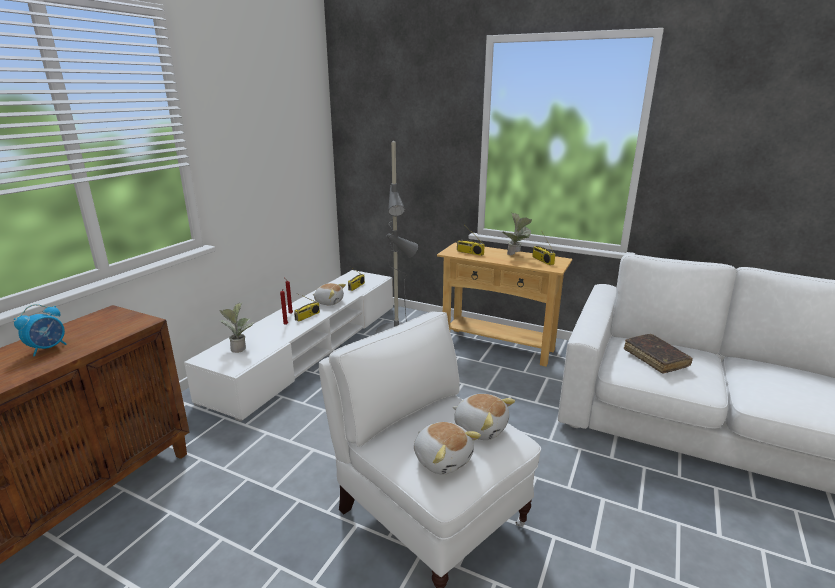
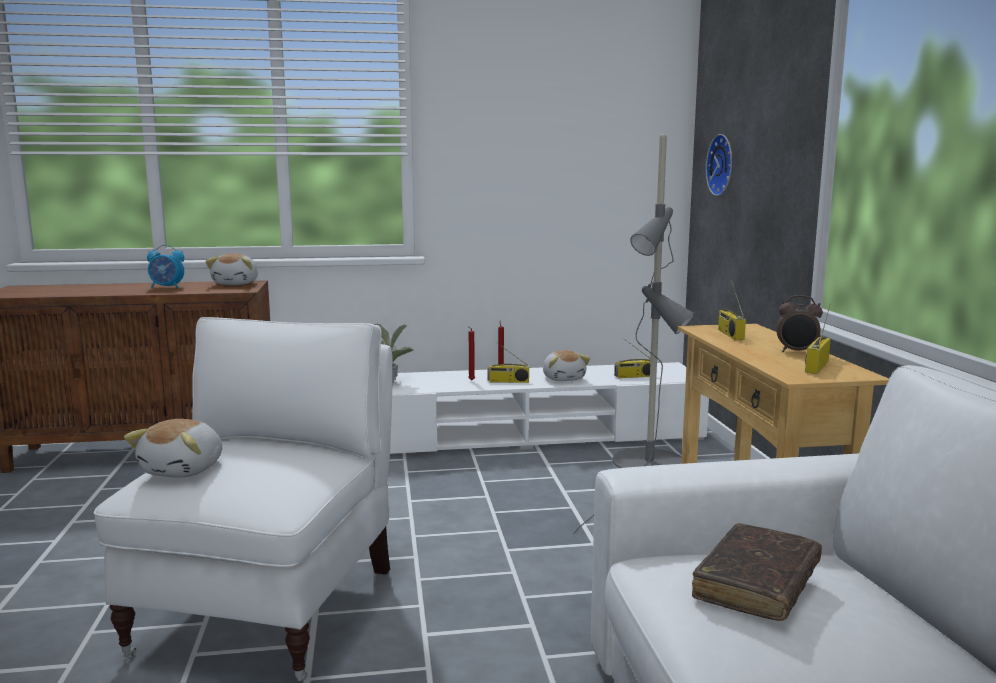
camera: 55 degrees right, 10 degrees down
(375, 150) = (723, 165): none -> wall clock
(480, 427) = (272, 473): plush toy -> plush toy (237, 284)
(516, 255) = (796, 352): potted plant -> alarm clock

